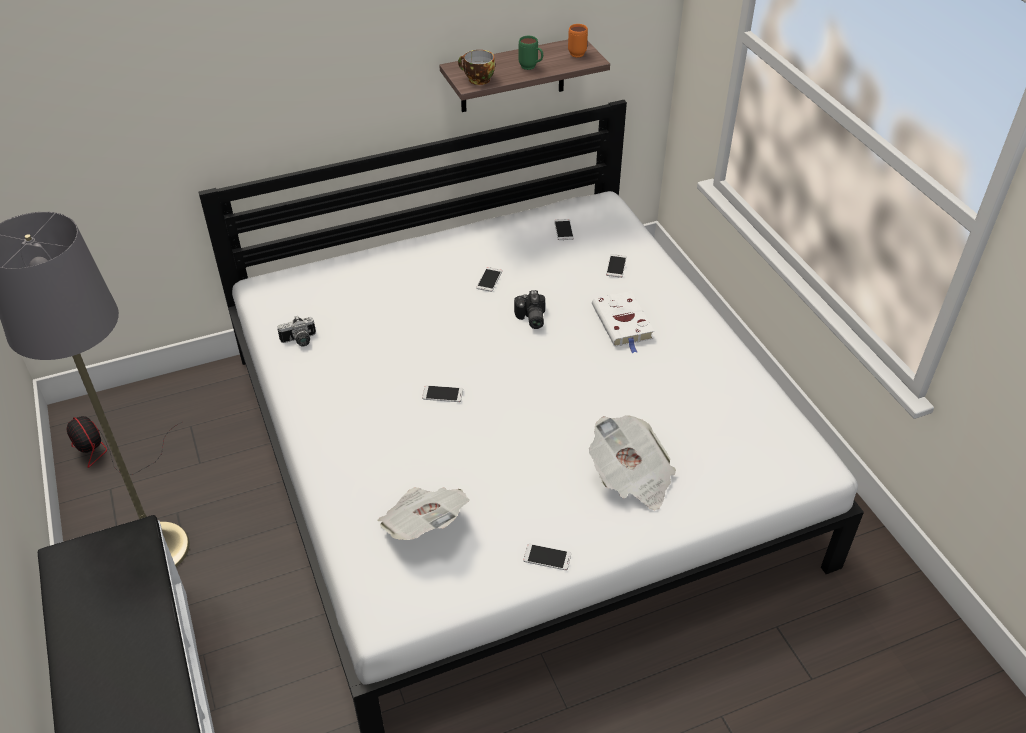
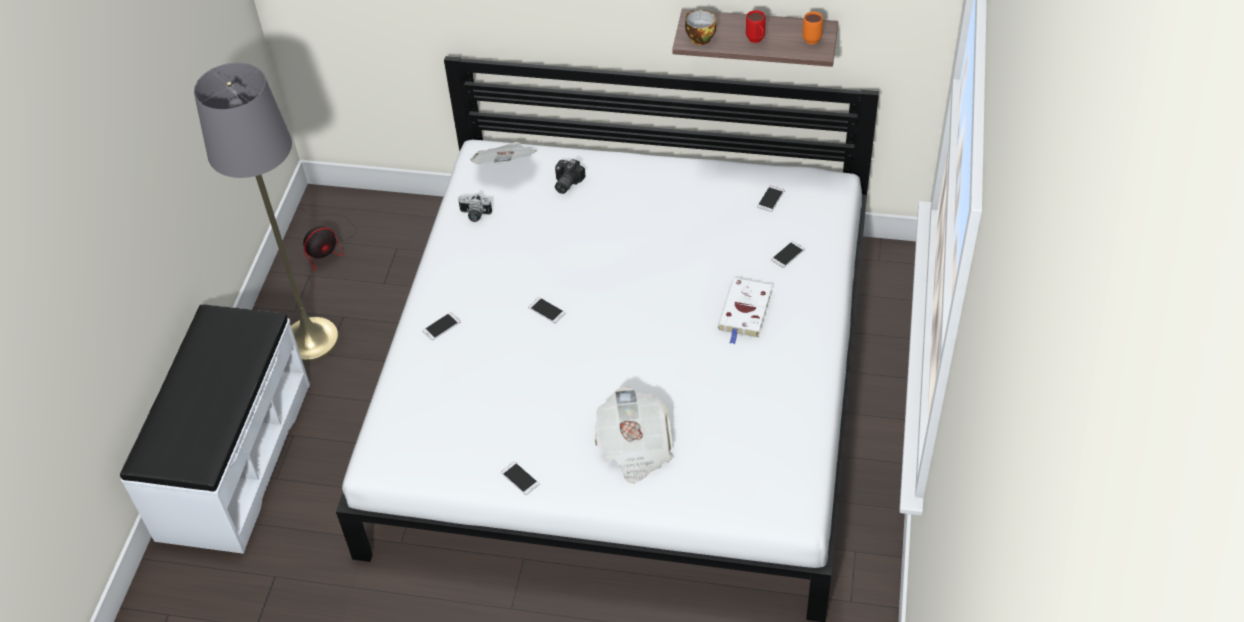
camera: 35 degrees right, 5 degrees up
(111, 453) = (328, 245): fan -> fan turned 120 degrees counterclockwise
(424, 525) = (452, 410): newspaper -> newspaper (506, 166)
(489, 279) = (666, 222): phone -> phone (441, 326)
(530, 318) = (669, 274): camera -> camera (565, 183)
(531, 68) = (756, 41): green mug -> red mug

